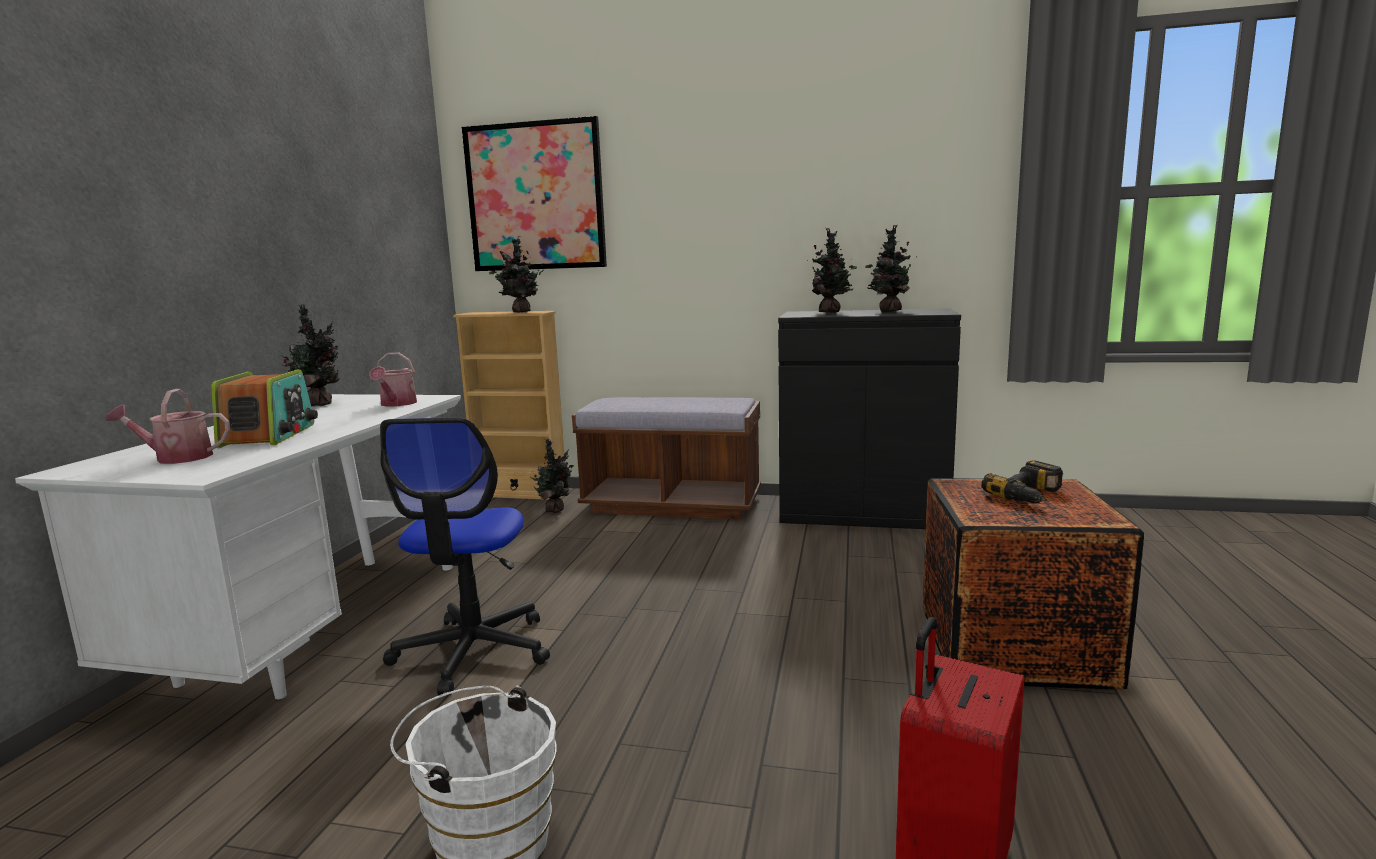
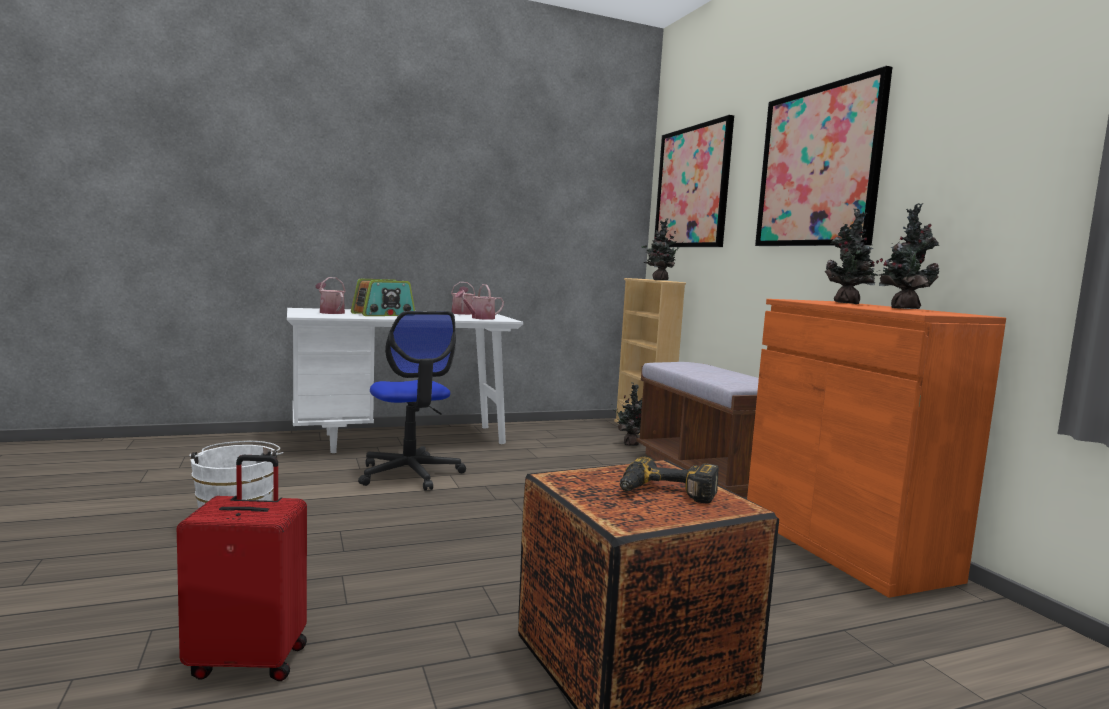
camera: 55 degrees right, 5 degrees down
(320, 404) = (462, 313): potted plant -> watering can
(473, 651) = (410, 474): office chair -> office chair turned 90 degrees counterclockwise
(737, 185) = (818, 167): none -> picture
(862, 512) = (844, 545): black cabinet -> orange cabinet

